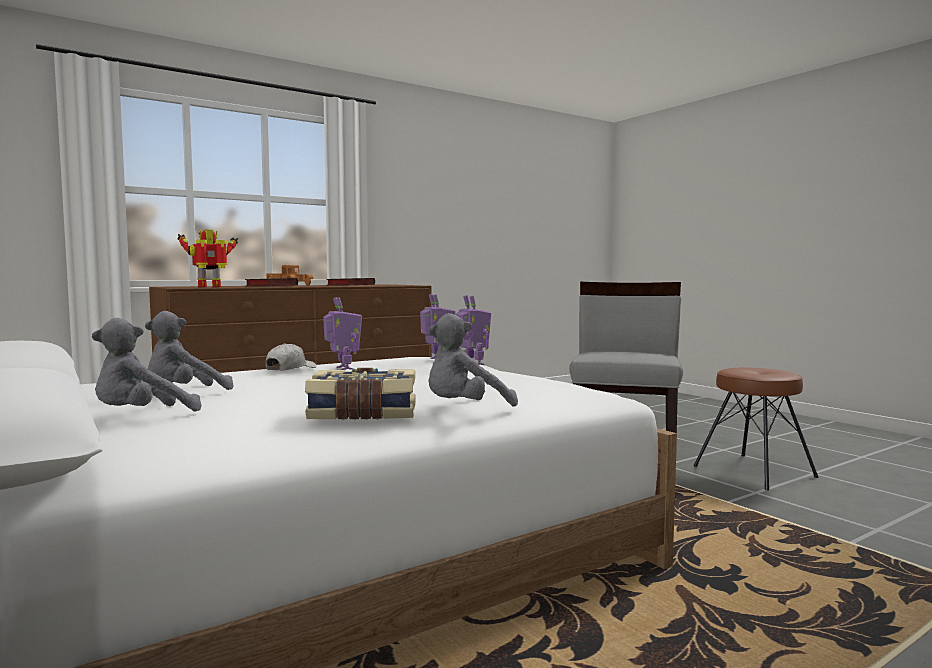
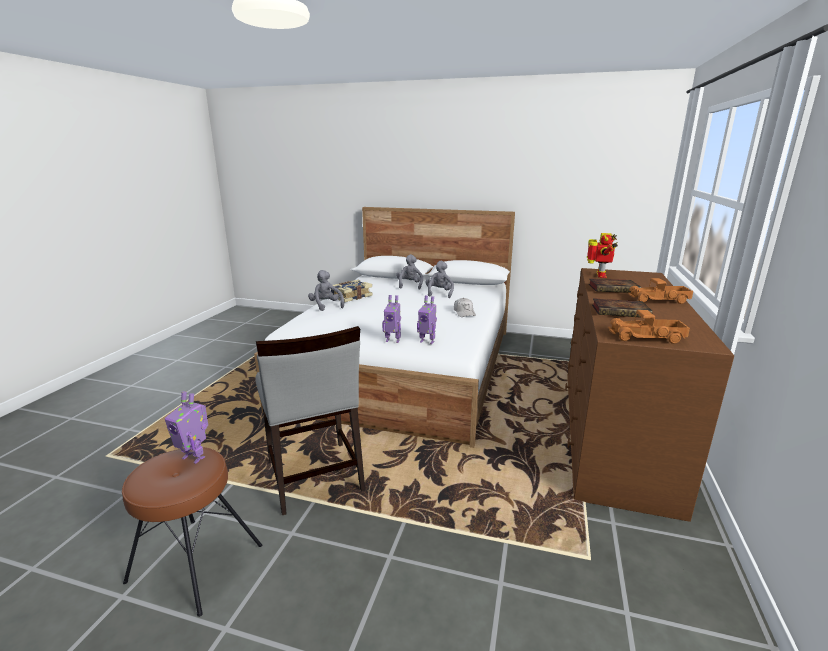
camera: 140 degrees right, 15 degrees up
(343, 368) = (446, 320): toy robot -> toy robot (194, 457)
(399, 284) = (646, 337): none -> toy truck
(464, 409) = (326, 306): grey plush toy -> grey plush toy turned 45 degrees counterclockwise

